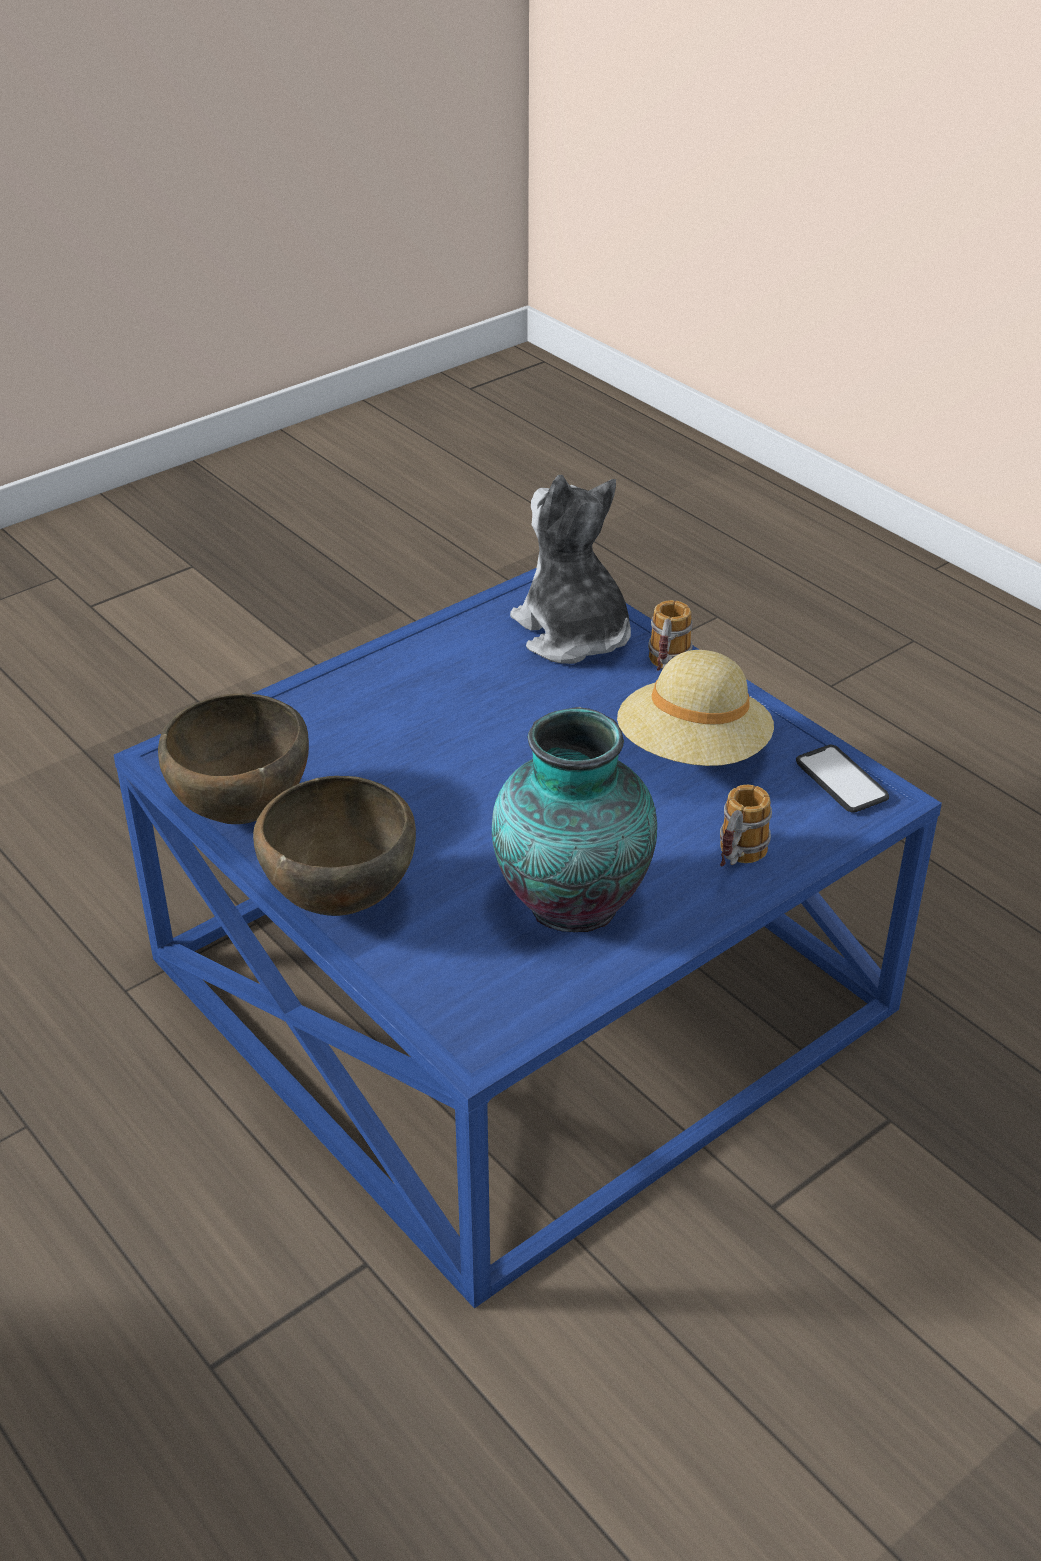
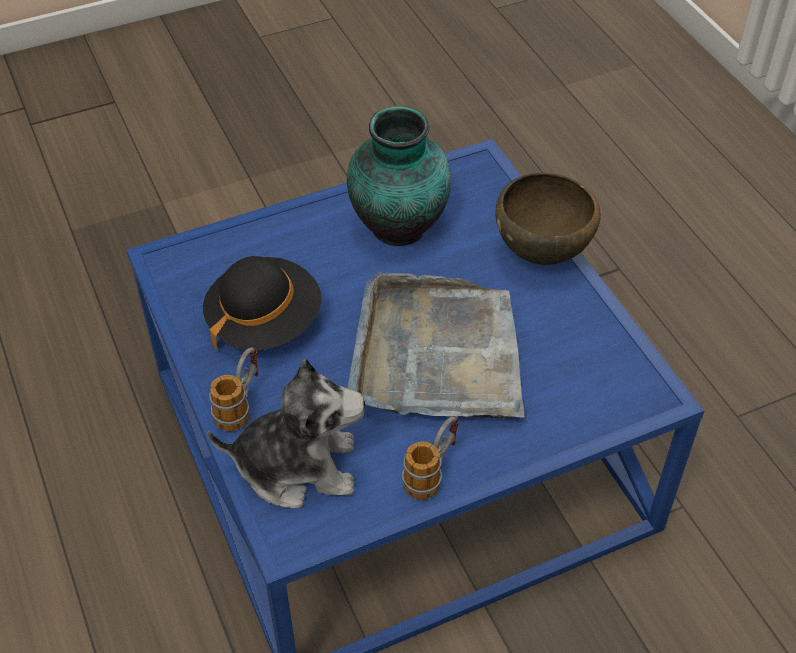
camera: 165 degrees left, 10 degrees up
(242, 813) = (603, 332): brown bowl -> none
(457, 756) = (437, 354): none -> grey tray
(573, 635) = (297, 466): plush toy -> plush toy turned 75 degrees counterclockwise
(693, 752) = (264, 322): beige hat -> black hat
(736, 862) = (284, 234): mug -> mug (432, 472)
(841, 780) = (178, 276): phone -> none

